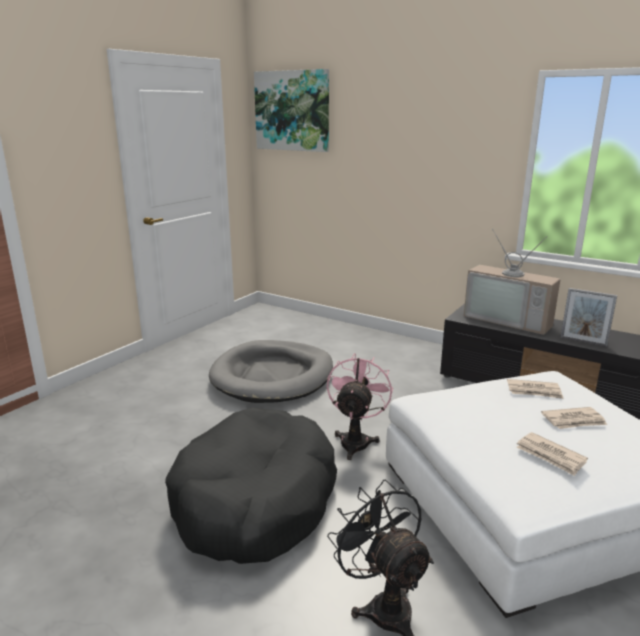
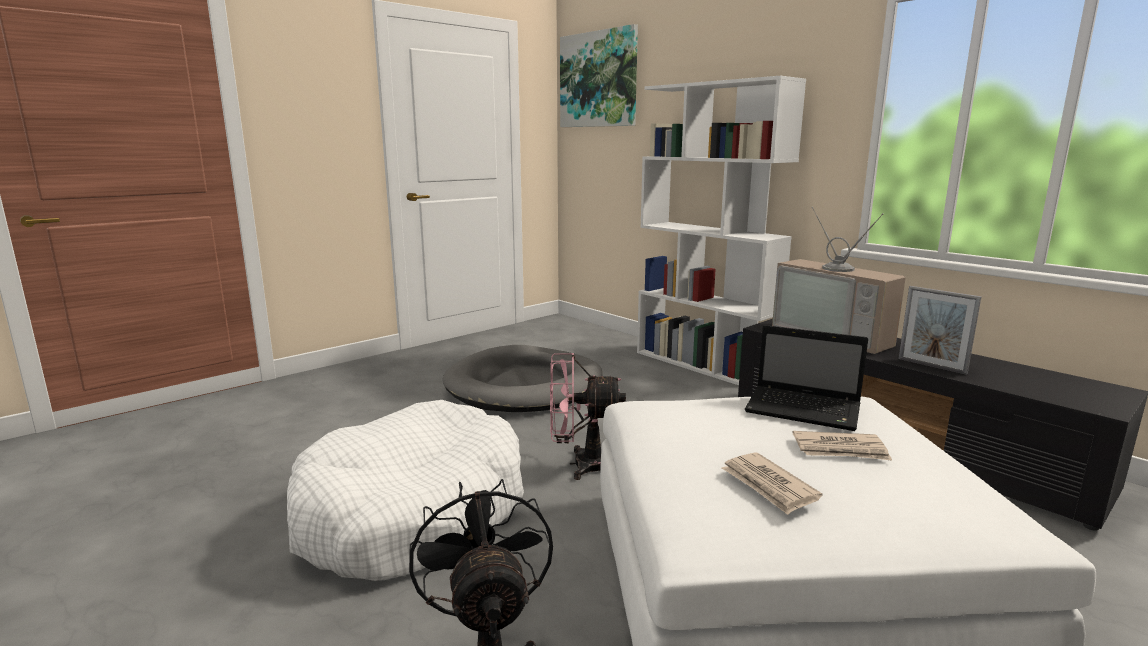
camera: 15 degrees right, 5 degrees down
(255, 501) = (412, 513): black dog bed -> white dog bed
(356, 440) = (581, 464): pink fan -> pink fan turned 120 degrees counterclockwise
(398, 341) = (704, 365): none -> white bookcase
(534, 391) = (805, 410): newspaper -> laptop

